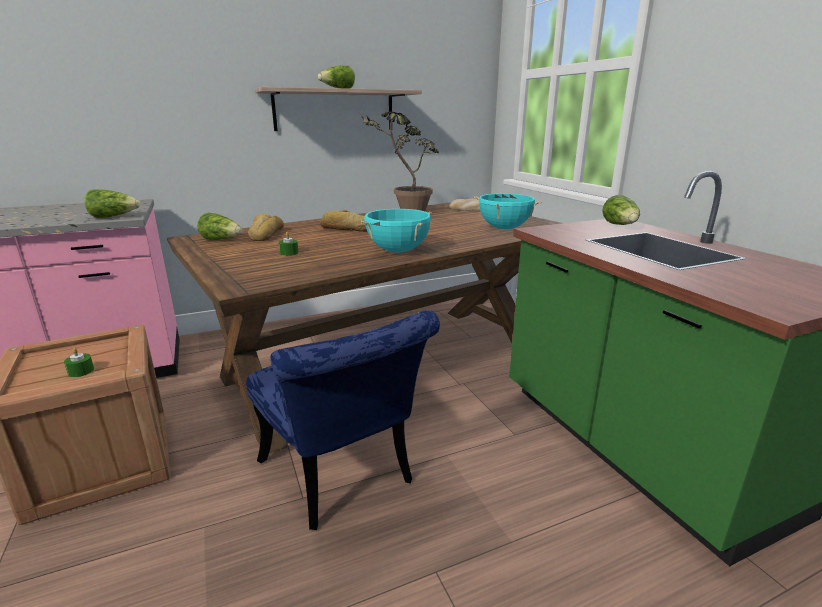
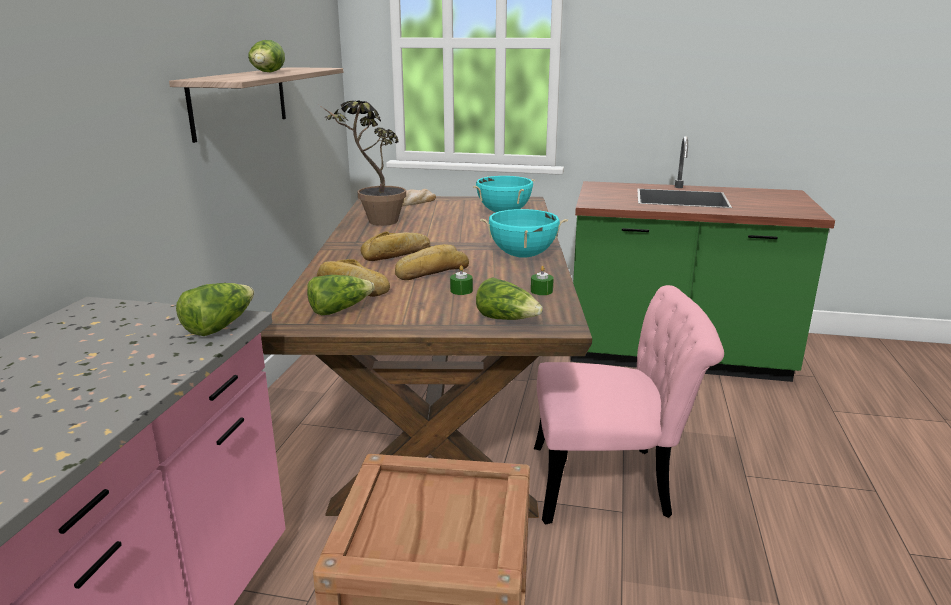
camera: 55 degrees left, 0 degrees up
(81, 371) = (467, 511): green candle -> green candle (541, 291)
(321, 240) = (430, 271): none -> bread
(342, 478) = (613, 483): blue chair -> pink chair
(620, 226) = (611, 187): lettuce -> lettuce (507, 319)

